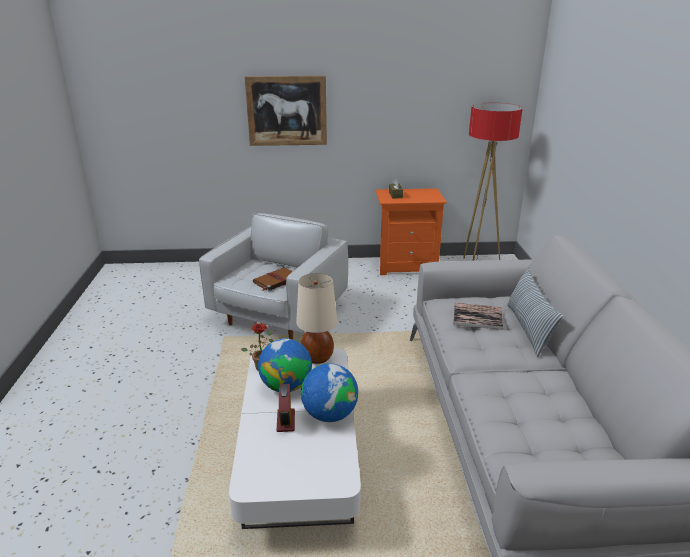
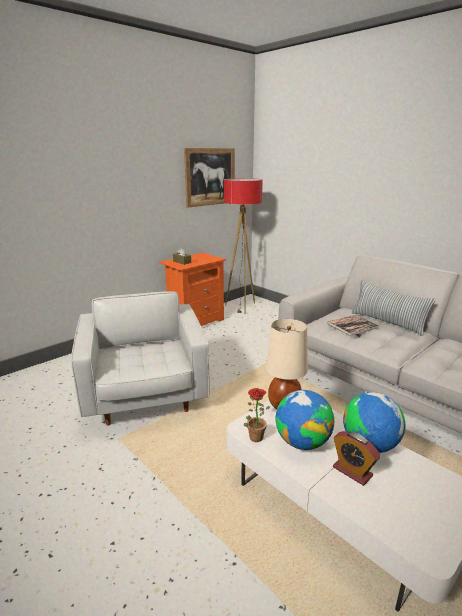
camera: 40 degrees left, 5 degrees down
(275, 281) = (159, 357): brown book -> none
(287, 111) = (72, 195): picture -> picture (210, 177)

